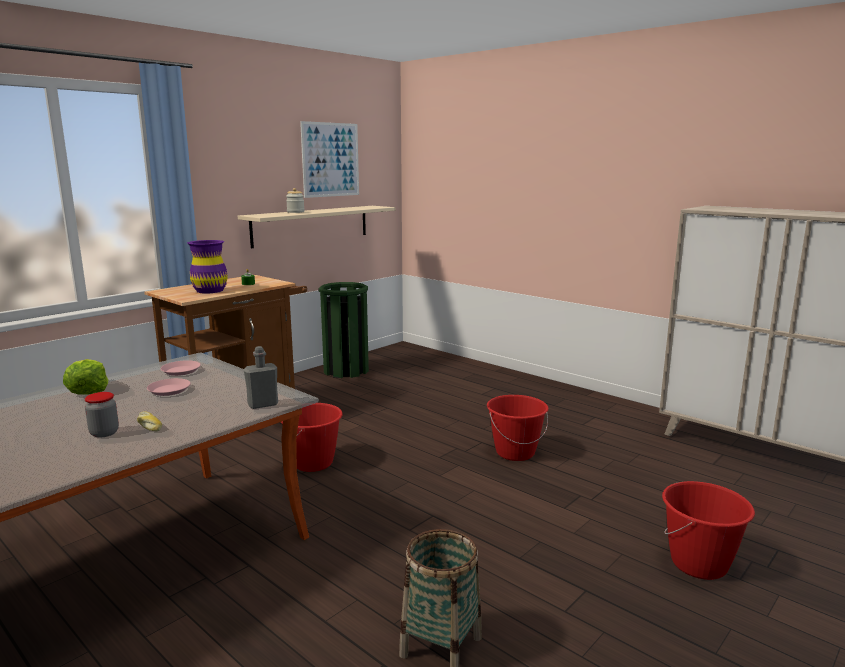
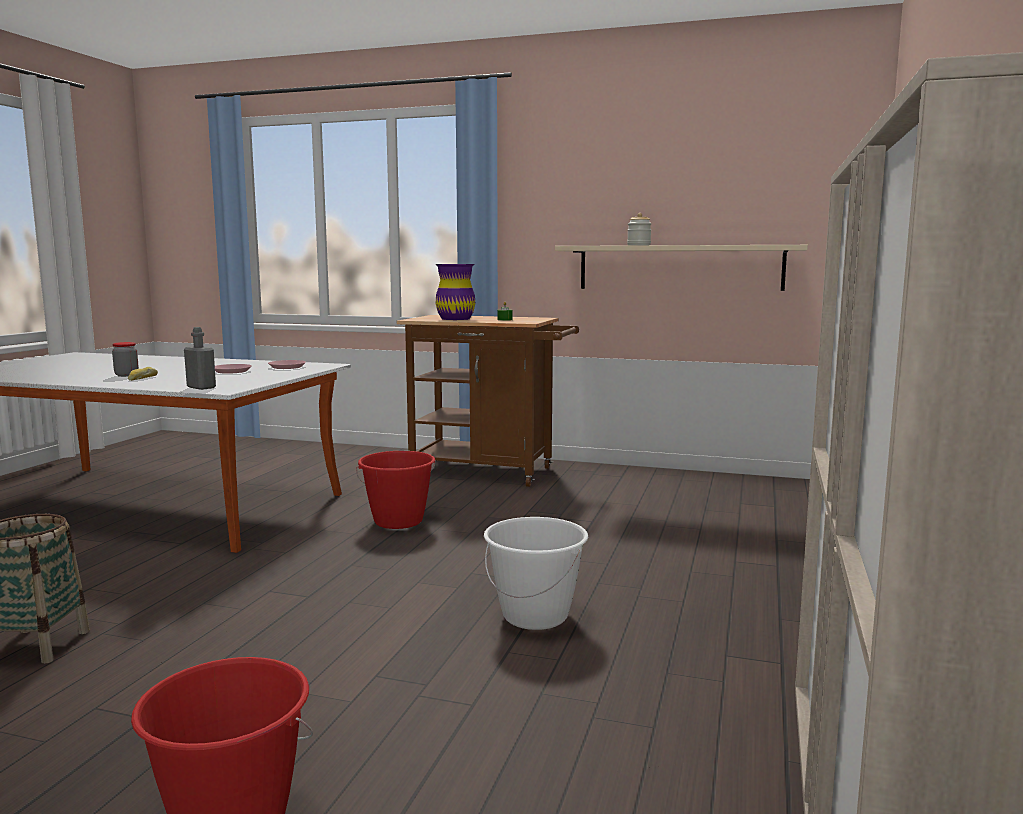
camera: 65 degrees right, 5 degrees down
(88, 390) = (224, 362): lettuce -> none
(330, 160) = (724, 175): picture -> none
(346, 370) = (682, 481): green trash can -> none
(515, 452) = (535, 615): red bucket -> white bucket

